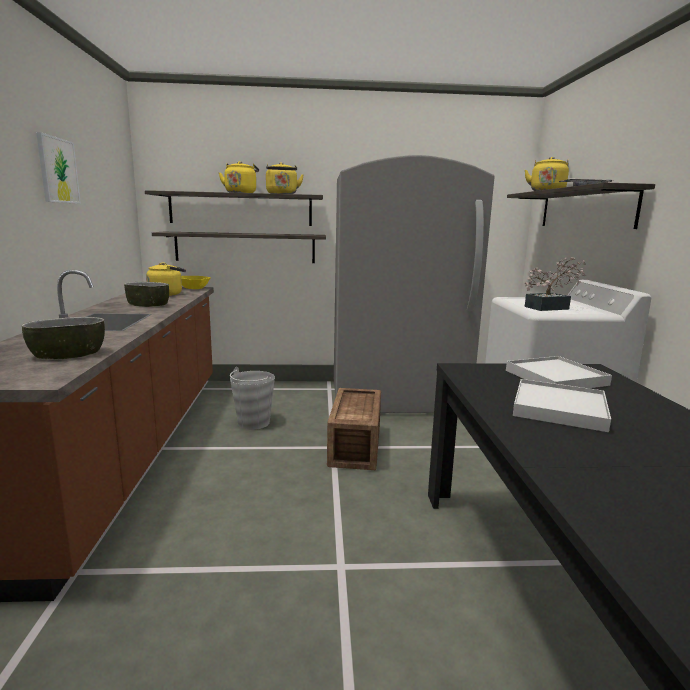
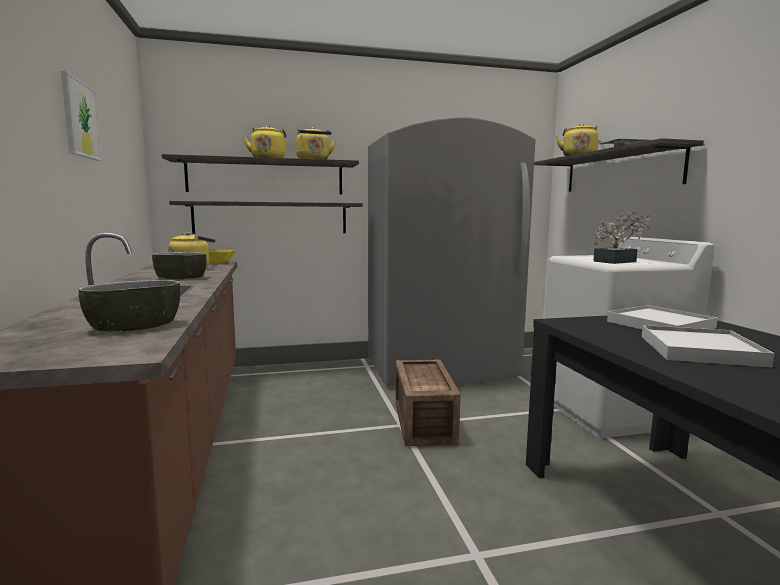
camera: 10 degrees left, 5 degrees down
(253, 423) = (301, 407): grey bucket -> none

